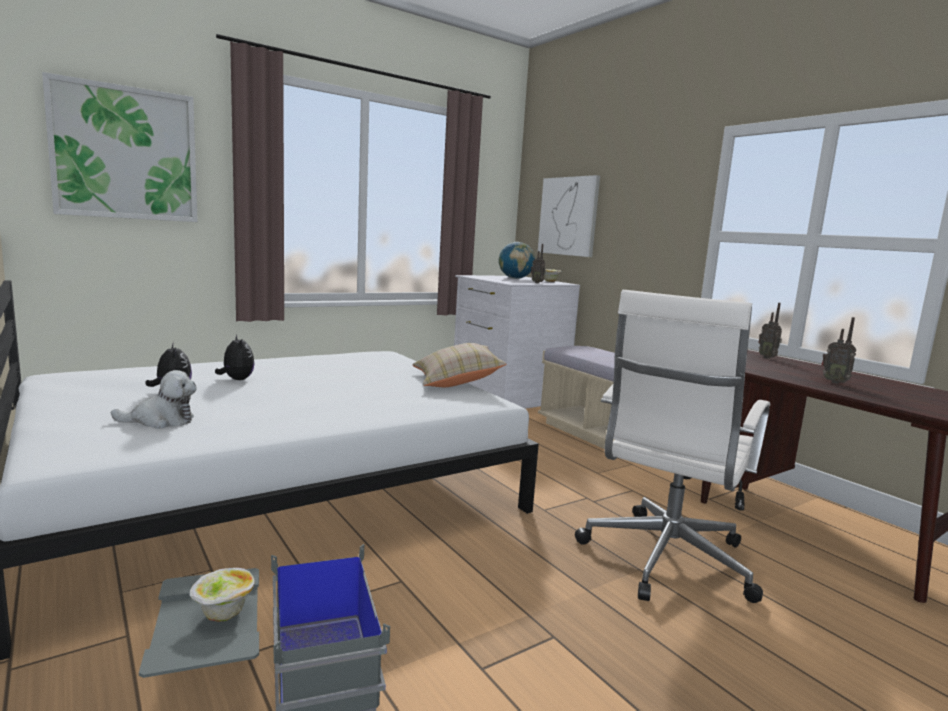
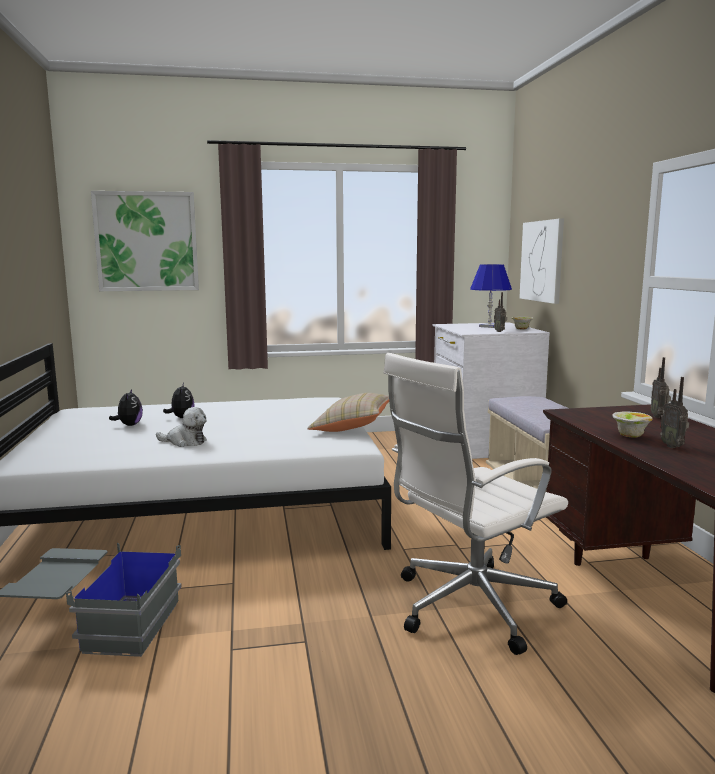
camera: 25 degrees right, 0 degrees up
(161, 421) = (98, 445): plush toy -> plush toy (185, 442)
(223, 614) = (66, 573): bowl -> bowl (629, 436)
(515, 278) = (489, 326): globe -> blue table lamp

